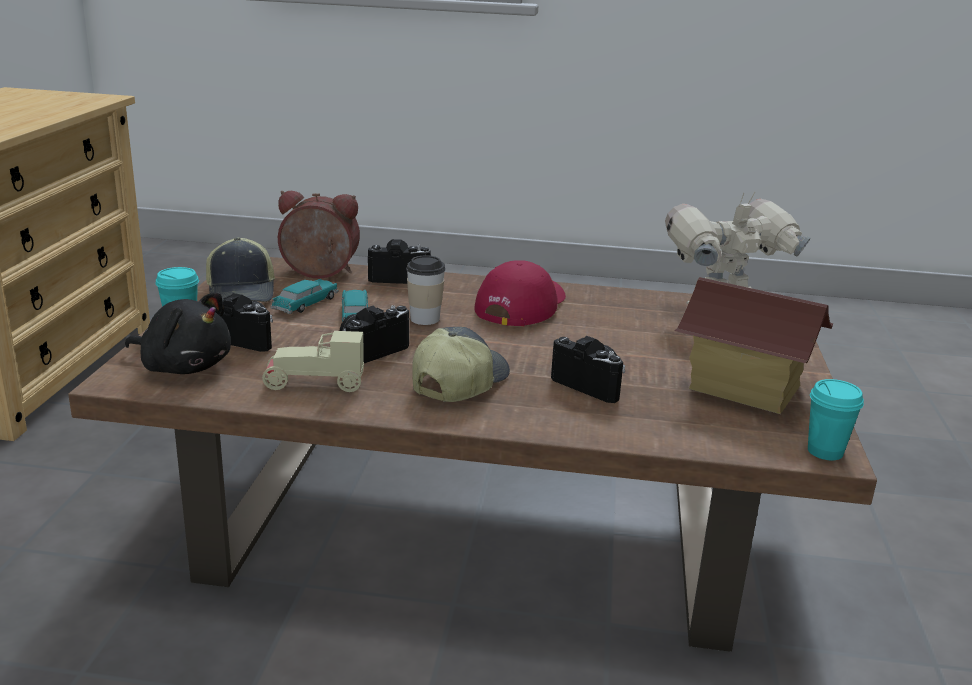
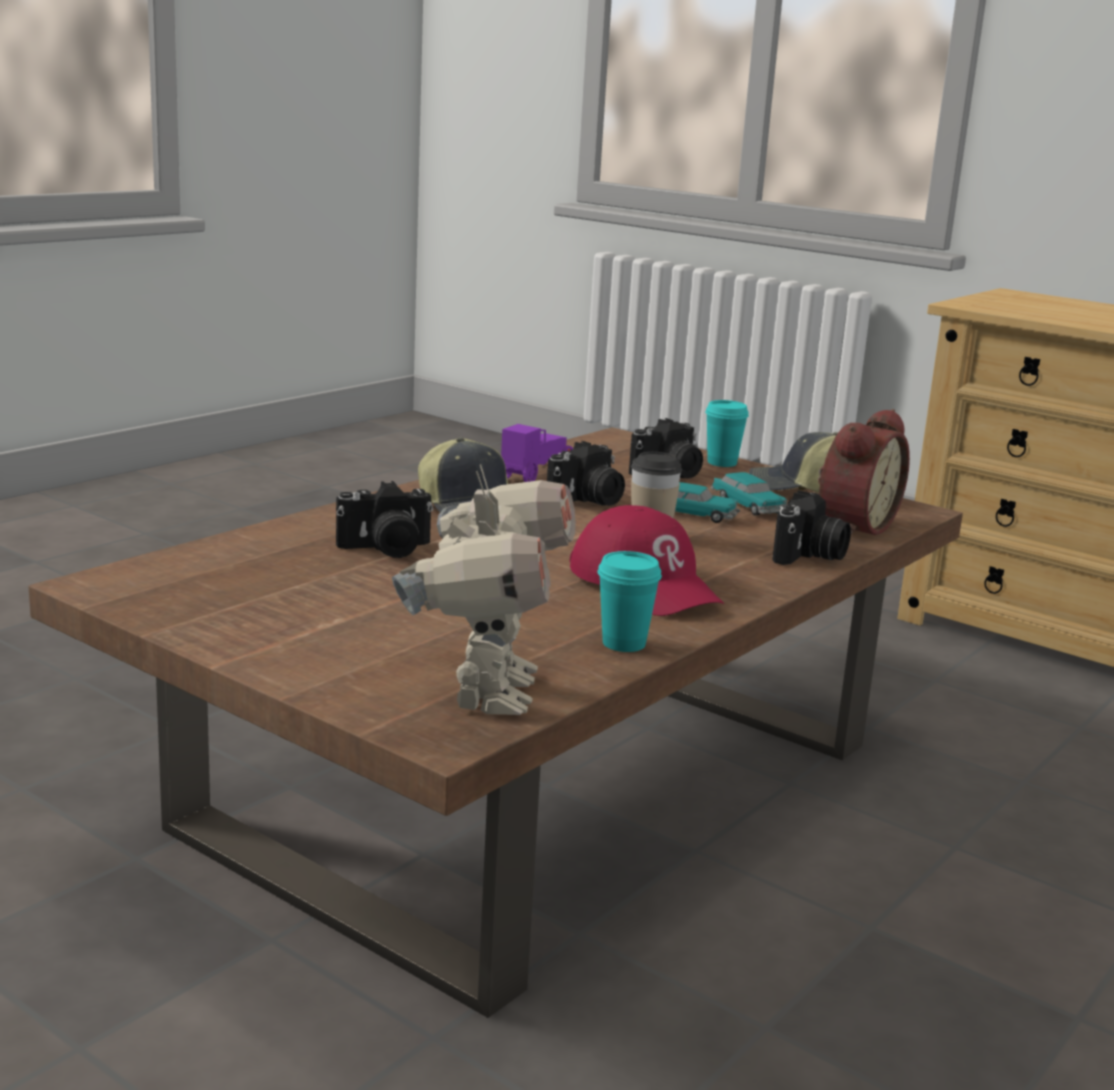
camera: 120 degrees right, 5 degrees down
(184, 367) = (624, 452): black plush toy -> none
(313, 384) = (535, 473): beige toy car -> purple toy car
(370, 350) = (588, 501): camera -> camera turned 60 degrees clockwise
(744, 388) = (264, 605): toy house -> none
(825, 451) = (101, 584): turquoise cup -> turquoise cup (624, 643)

